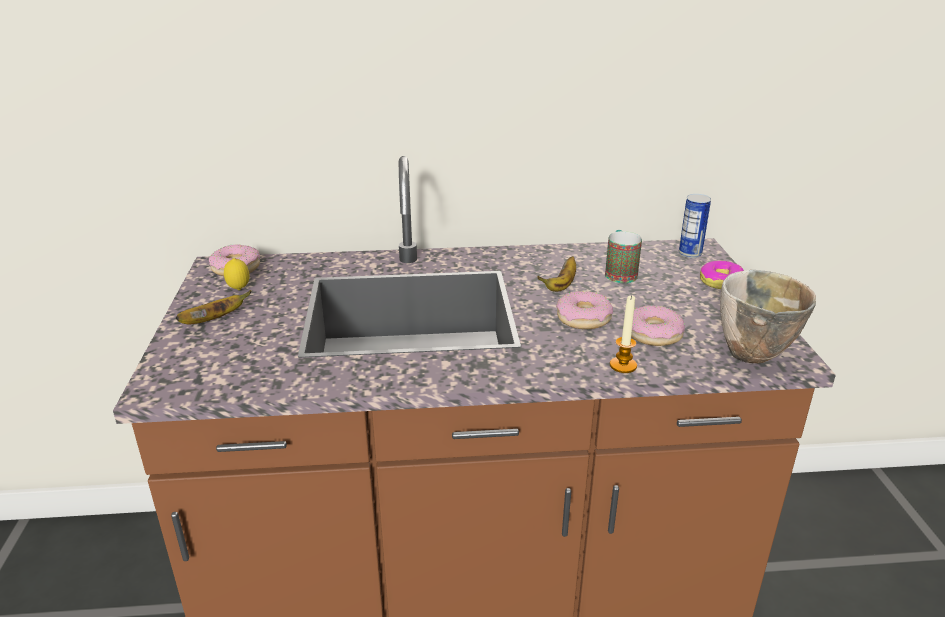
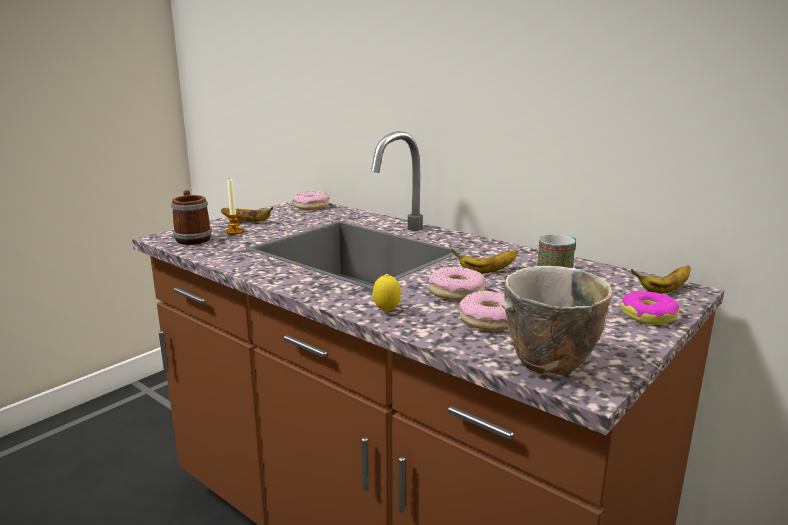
camera: 45 degrees right, 10 degrees down
(198, 372) = (192, 238): none -> mug
(239, 290) = (290, 214): lemon -> lemon (386, 312)
(623, 365) = (415, 325): candle -> candle (234, 231)
(690, 254) = (664, 290): can -> banana

